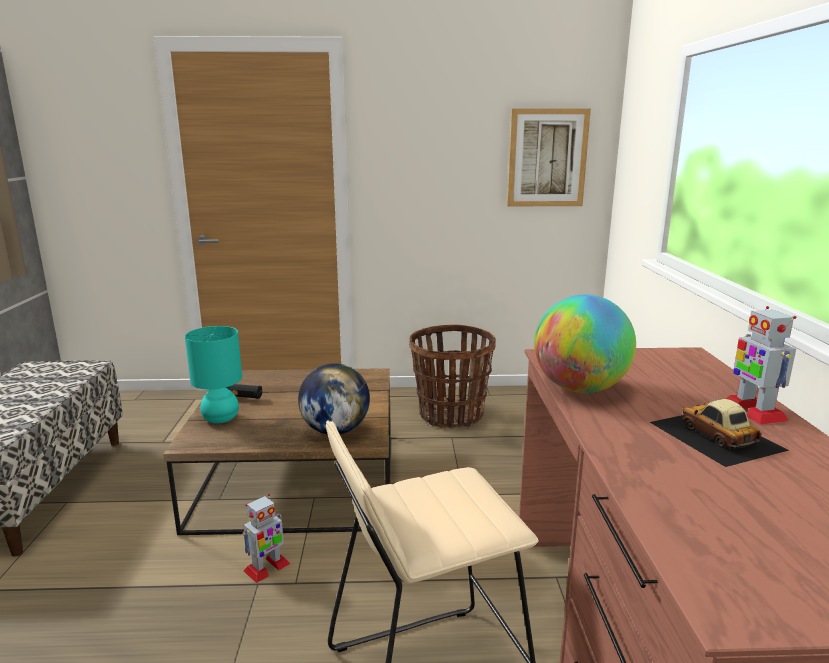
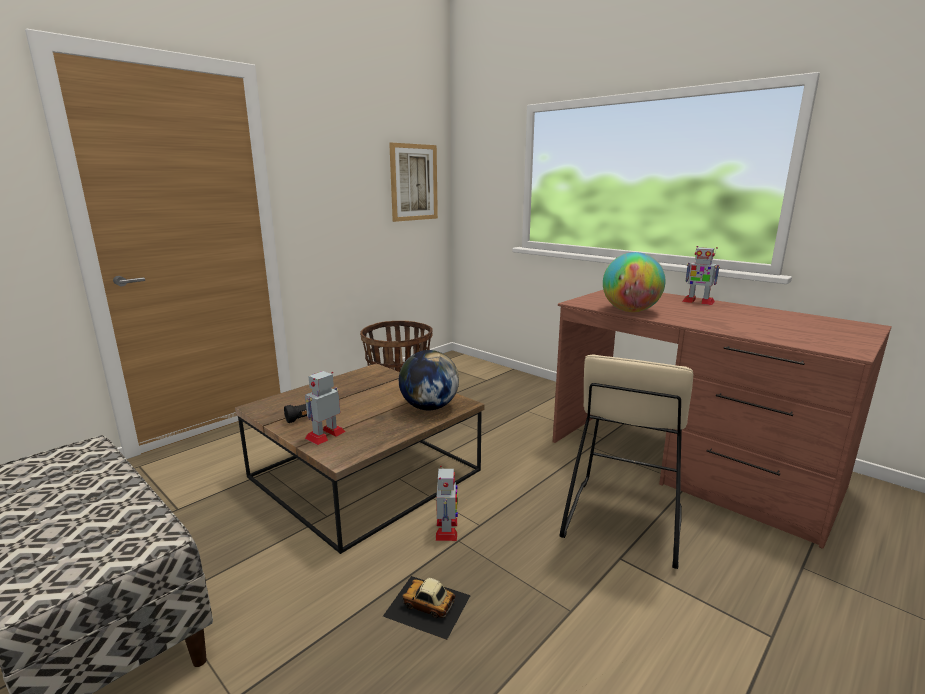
camera: 45 degrees left, 0 degrees up
(220, 419) = (325, 435): turquoise table lamp -> toy robot
(716, 436) = (714, 312): toy car -> toy car (427, 606)

